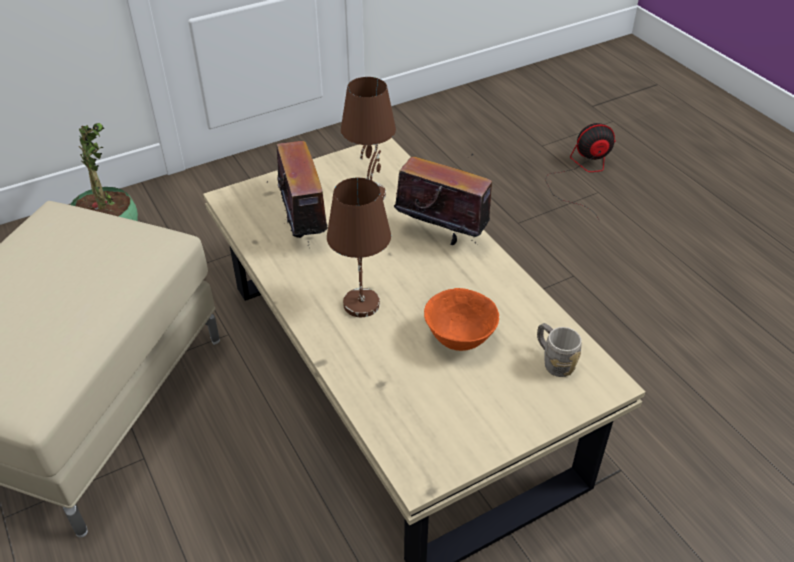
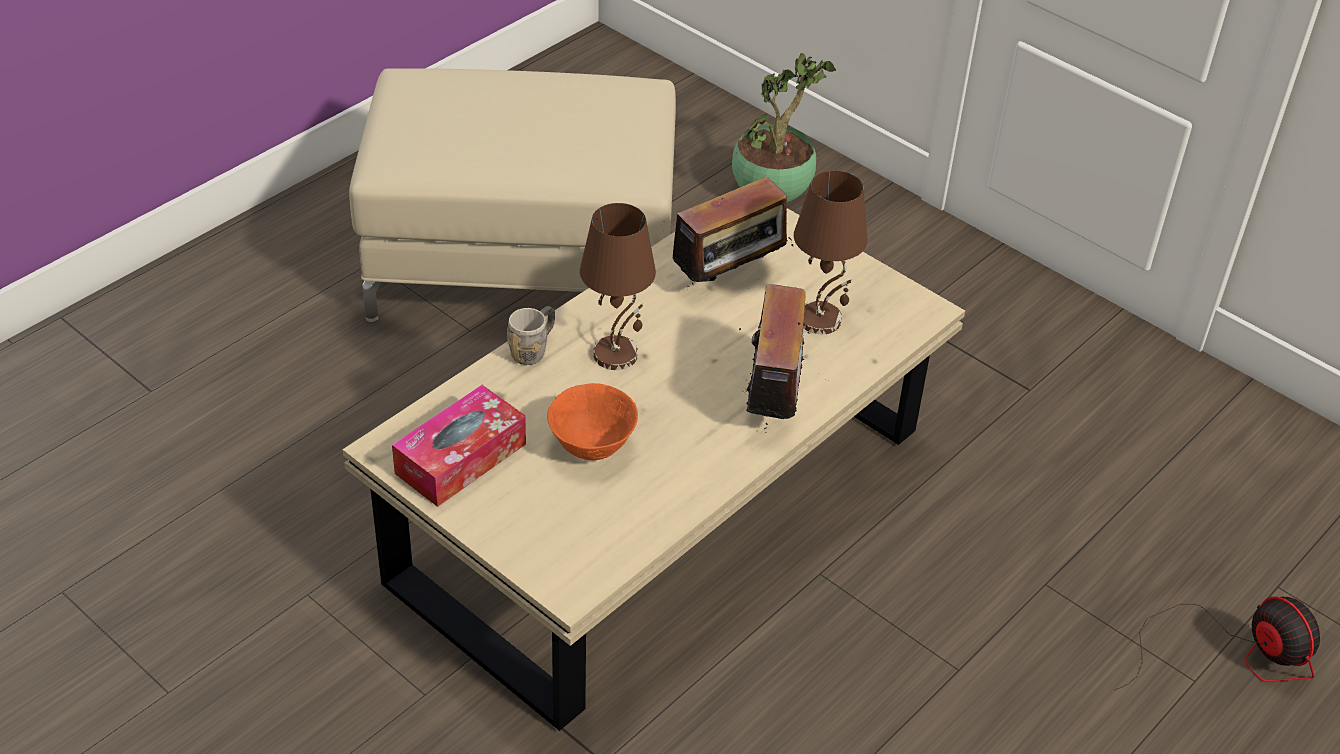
camera: 70 degrees right, 0 degrees up
(449, 424) = (461, 458): none -> tissue box
(554, 361) = (587, 535): grey mug -> grey mug (533, 350)

